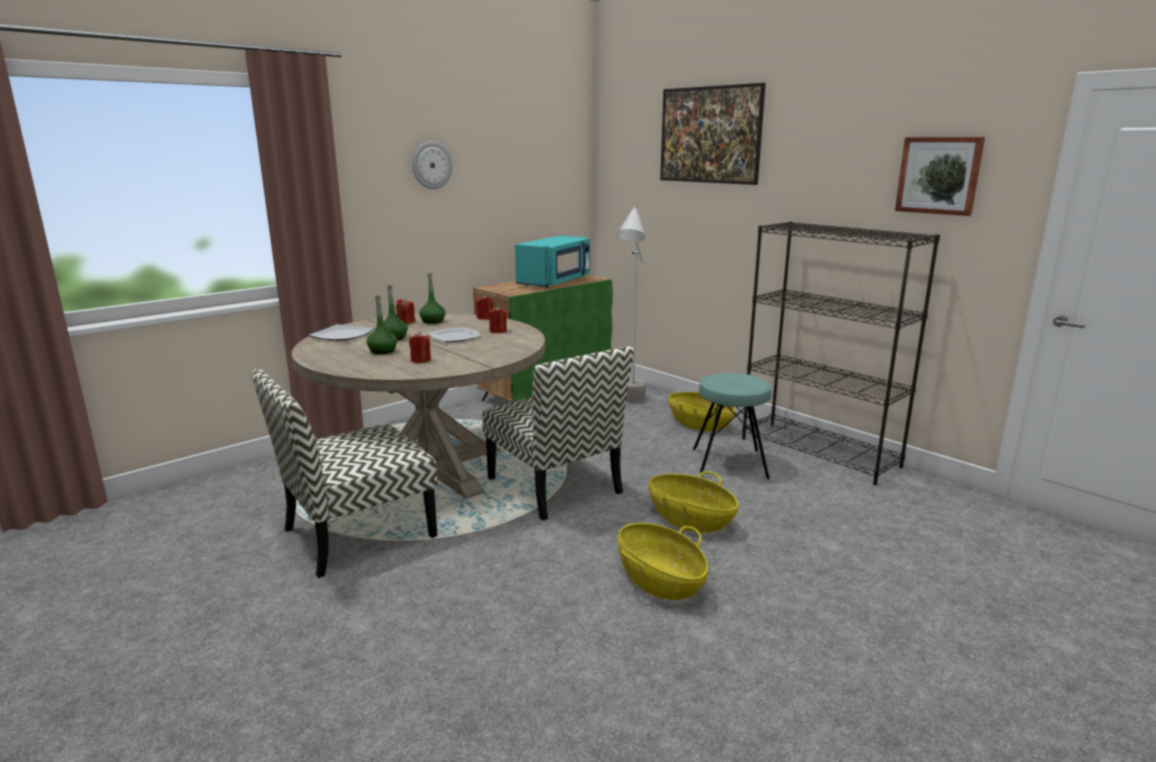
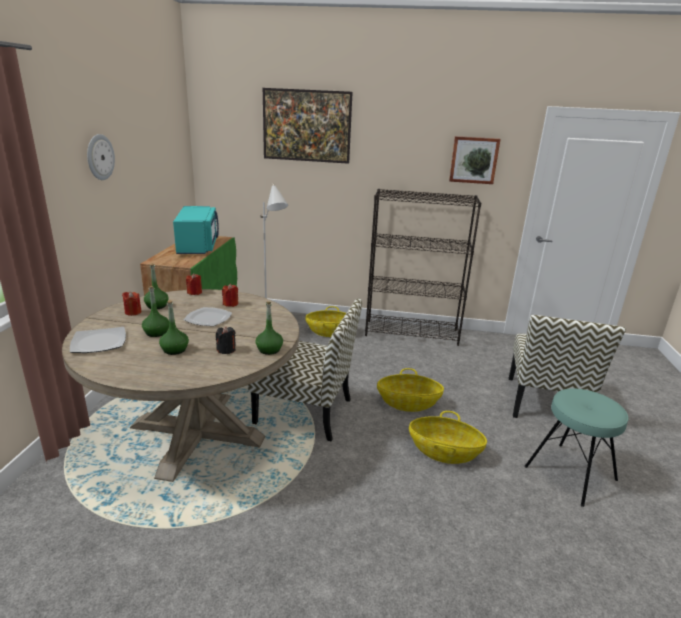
camera: 40 degrees left, 5 degrees up
(357, 534) = (215, 518): chair -> chair (545, 403)
(421, 360) = (226, 350): red candle -> black candle
(456, 368) = (269, 349): none -> green bottle
(729, 463) = (379, 355): turquoise stool -> turquoise stool (570, 473)

